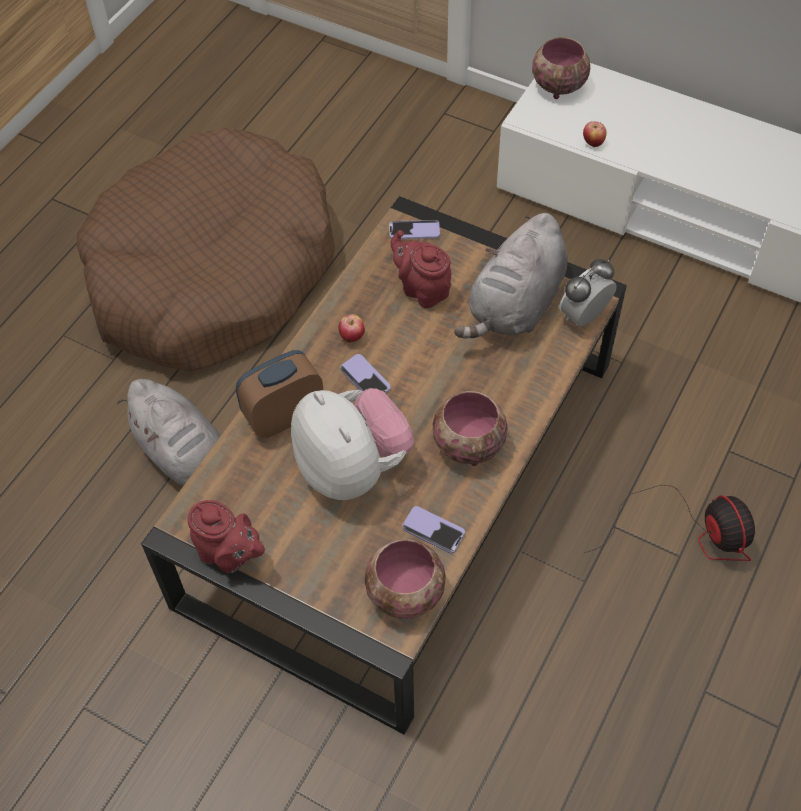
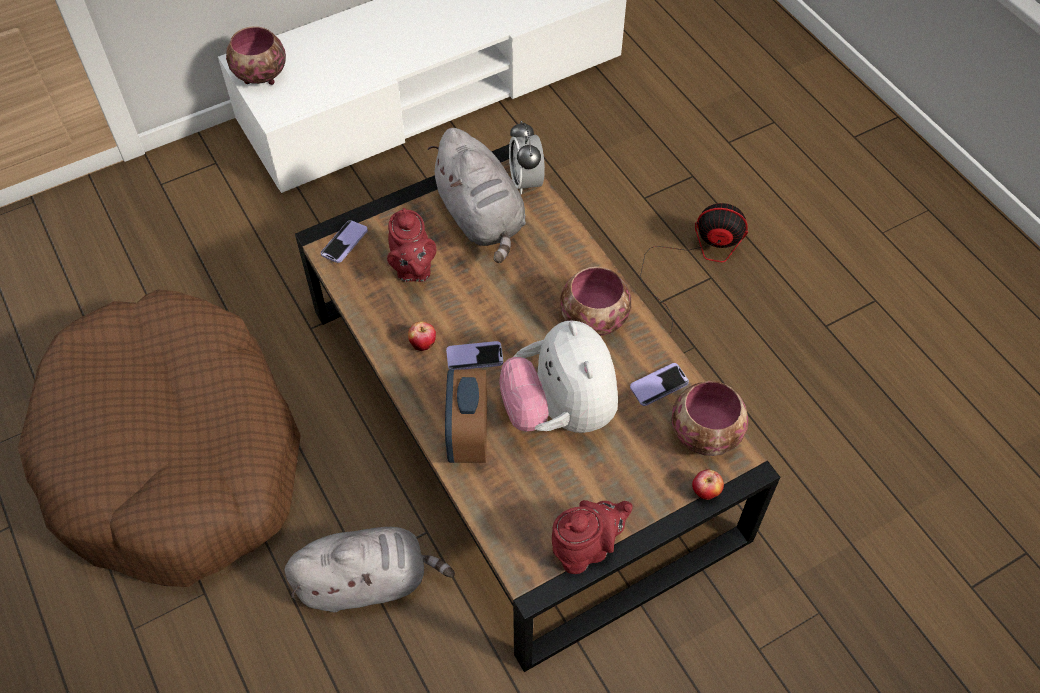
camera: 60 degrees left, 0 degrees up
(353, 468) = (560, 411): plush toy -> plush toy turned 105 degrees counterclockwise
(422, 289) = (412, 269): red teapot -> red teapot turned 90 degrees counterclockwise
(593, 143) = (342, 88): apple -> apple (705, 492)

